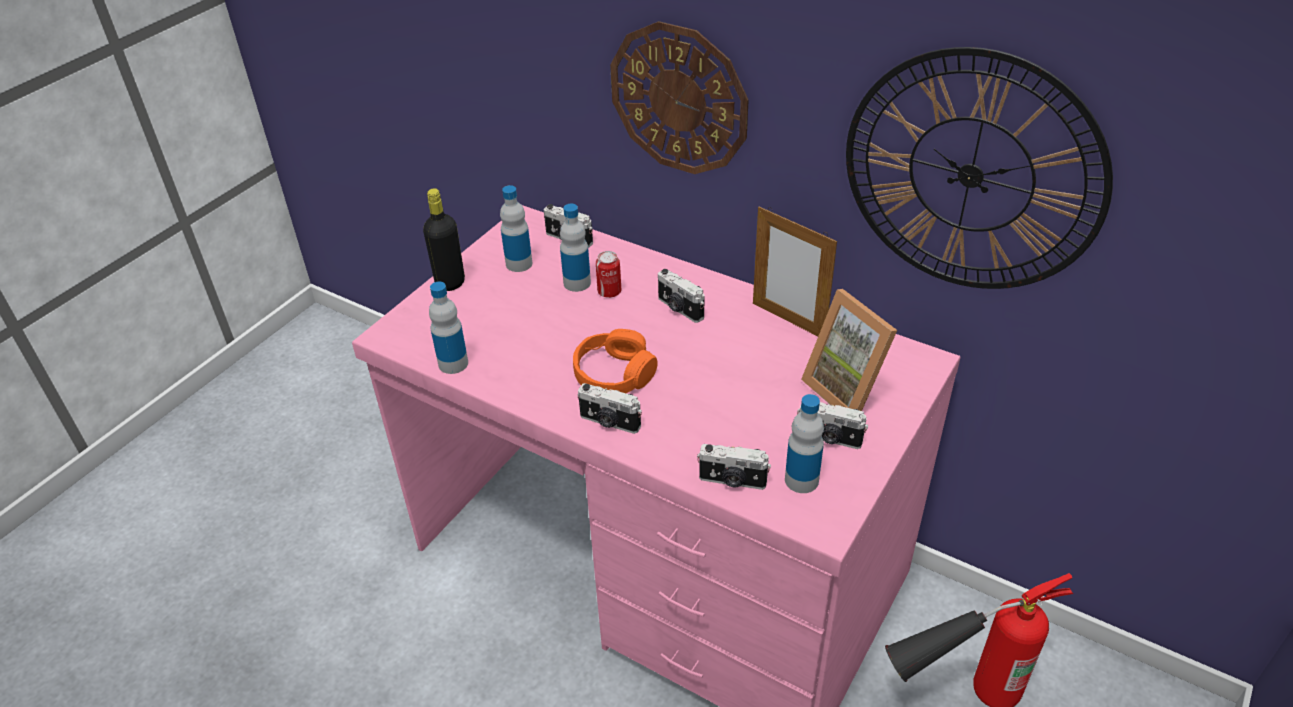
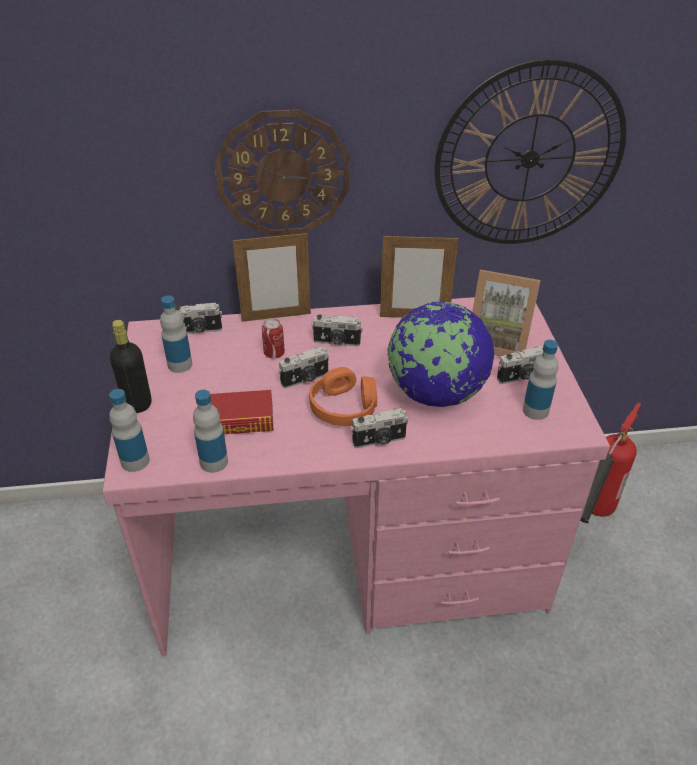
camera: 40 degrees left, 0 degrees up
(514, 338) = (241, 419): none -> book
(577, 283) = (242, 358): bottle -> bottle (135, 461)
(650, 257) = (276, 317): none -> picture frame
(717, 407) = (436, 393): none -> globe
(732, 481) = (499, 434): camera -> camera (305, 379)

